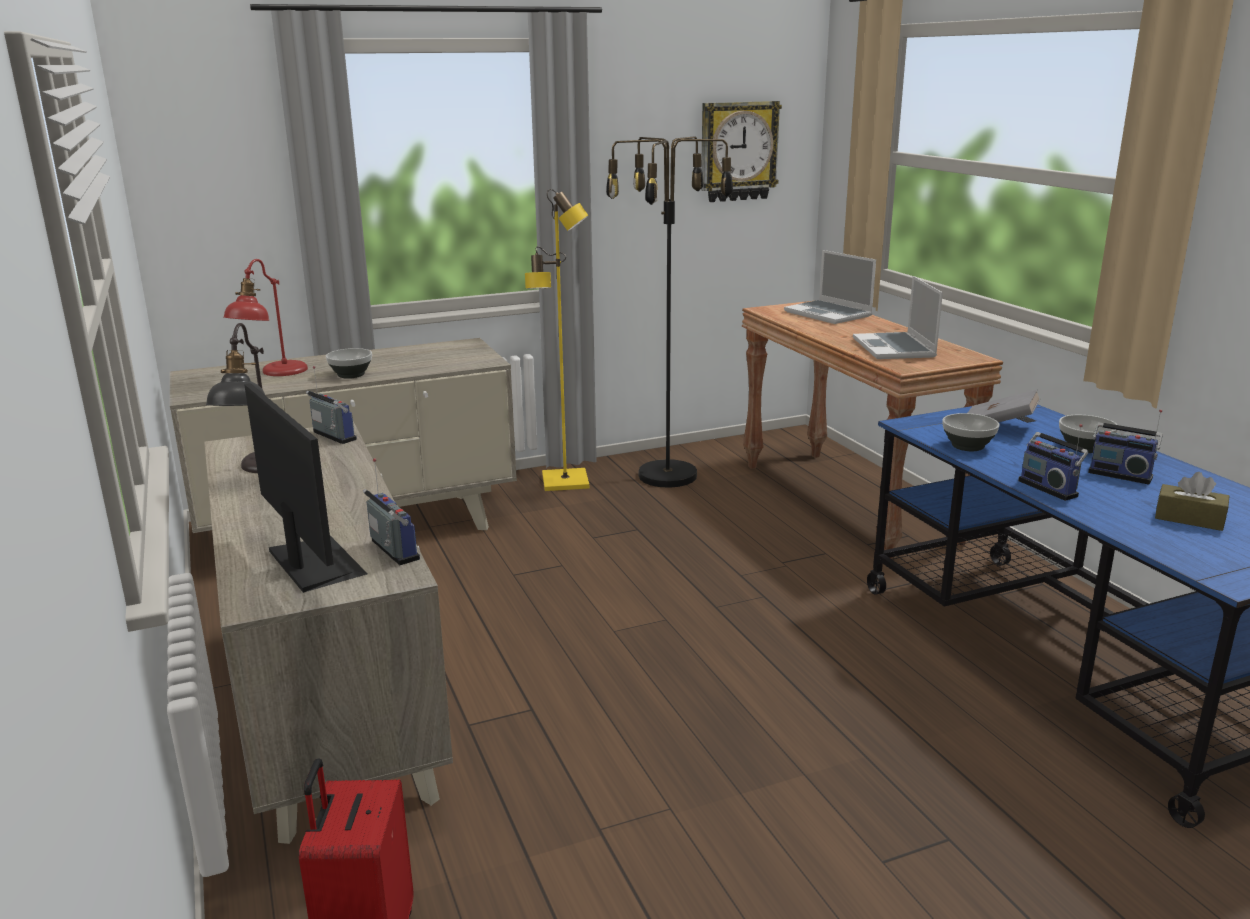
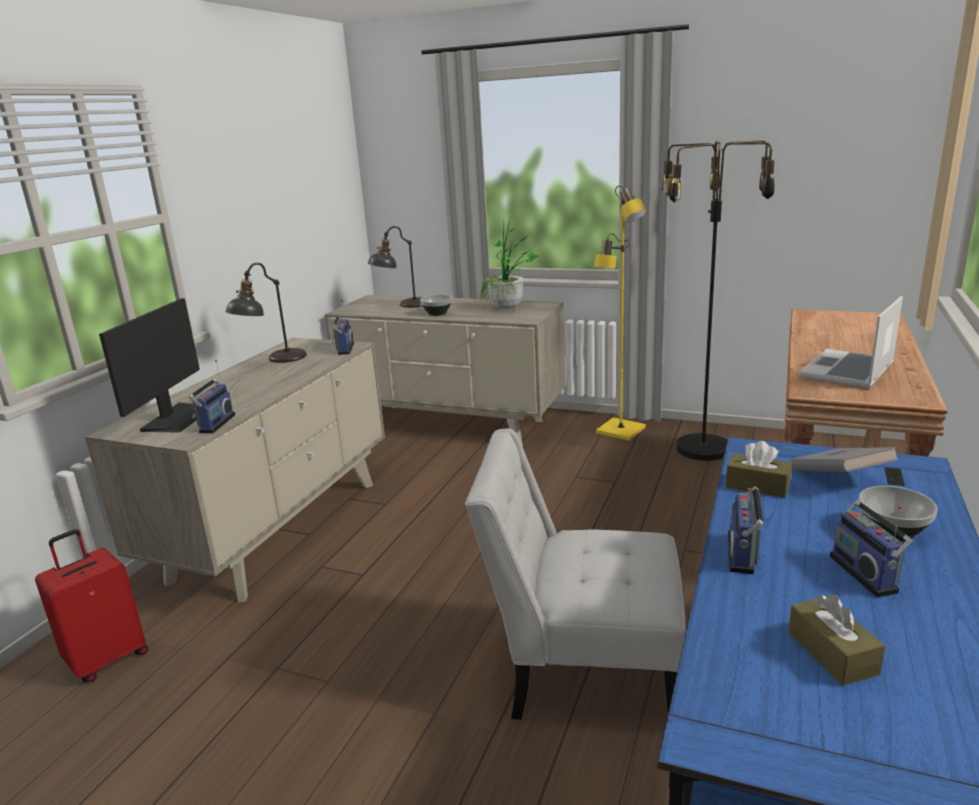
camera: 45 degrees right, 0 degrees up
(272, 375) = (402, 306): red table lamp -> grey table lamp
(436, 355) = (509, 309): none -> potted plant
(738, 151) = (841, 155): wall clock -> none
(829, 314) = (863, 327): laptop -> none
(852, 680) = (583, 668): none -> white chair
(967, 446) = (757, 486): bowl -> brown tissue box

